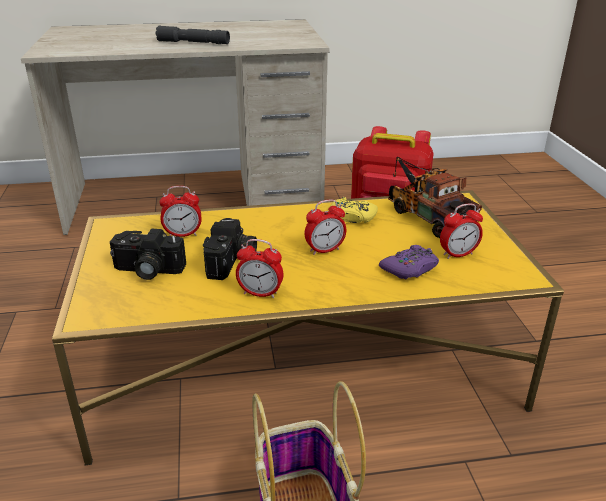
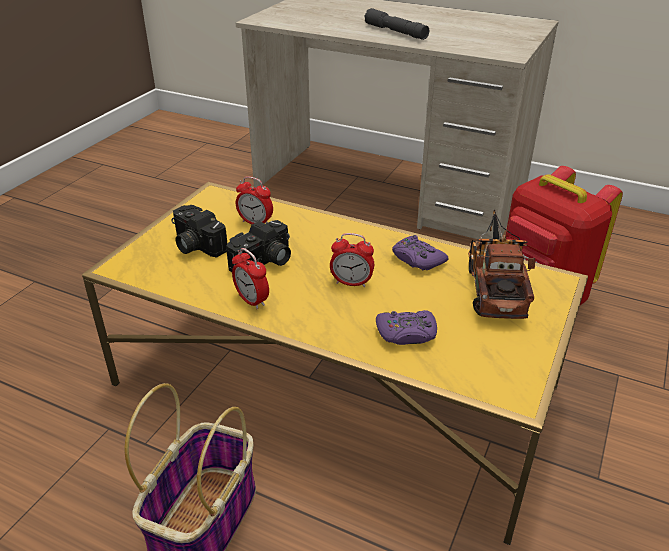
camera: 35 degrees right, 5 degrees up
(352, 217) = (417, 259): yellow game controller -> purple game controller
(458, 254) = (474, 339): alarm clock -> none

